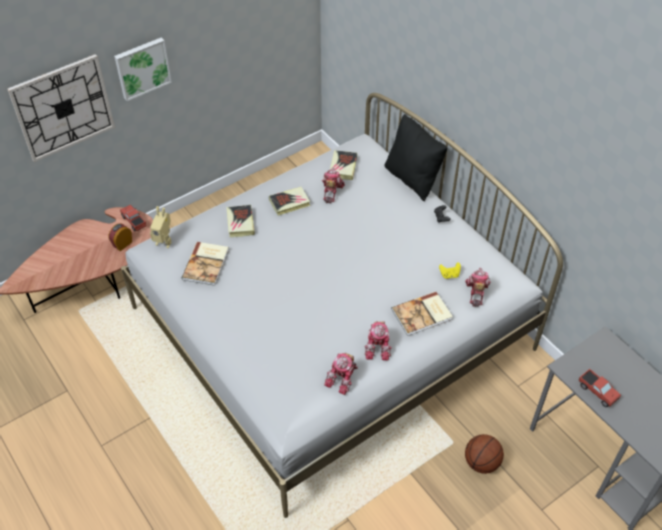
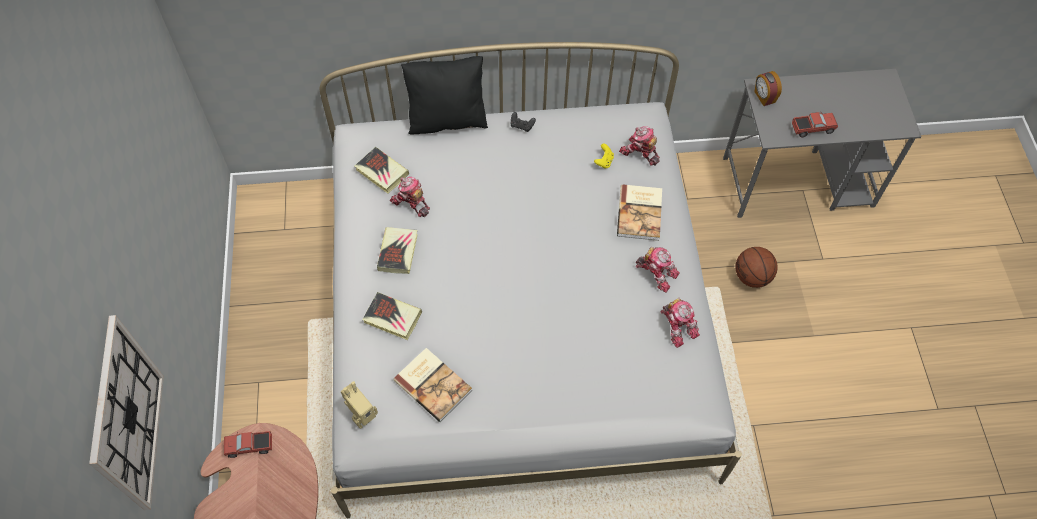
camera: 60 degrees left, 10 degrees up
(122, 244) = (278, 477): alarm clock -> alarm clock (764, 97)
(142, 68) = (137, 279): picture -> none

